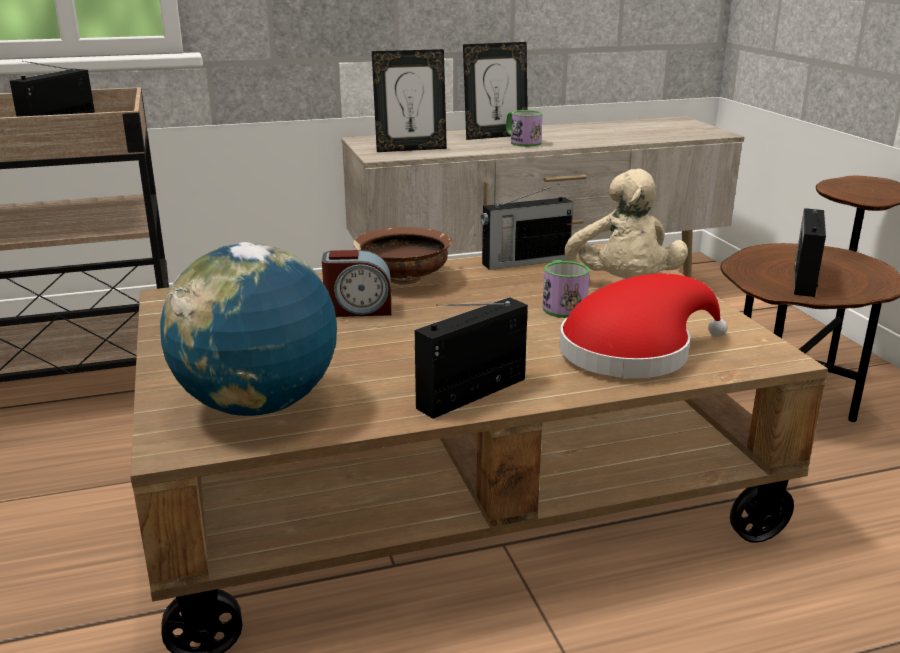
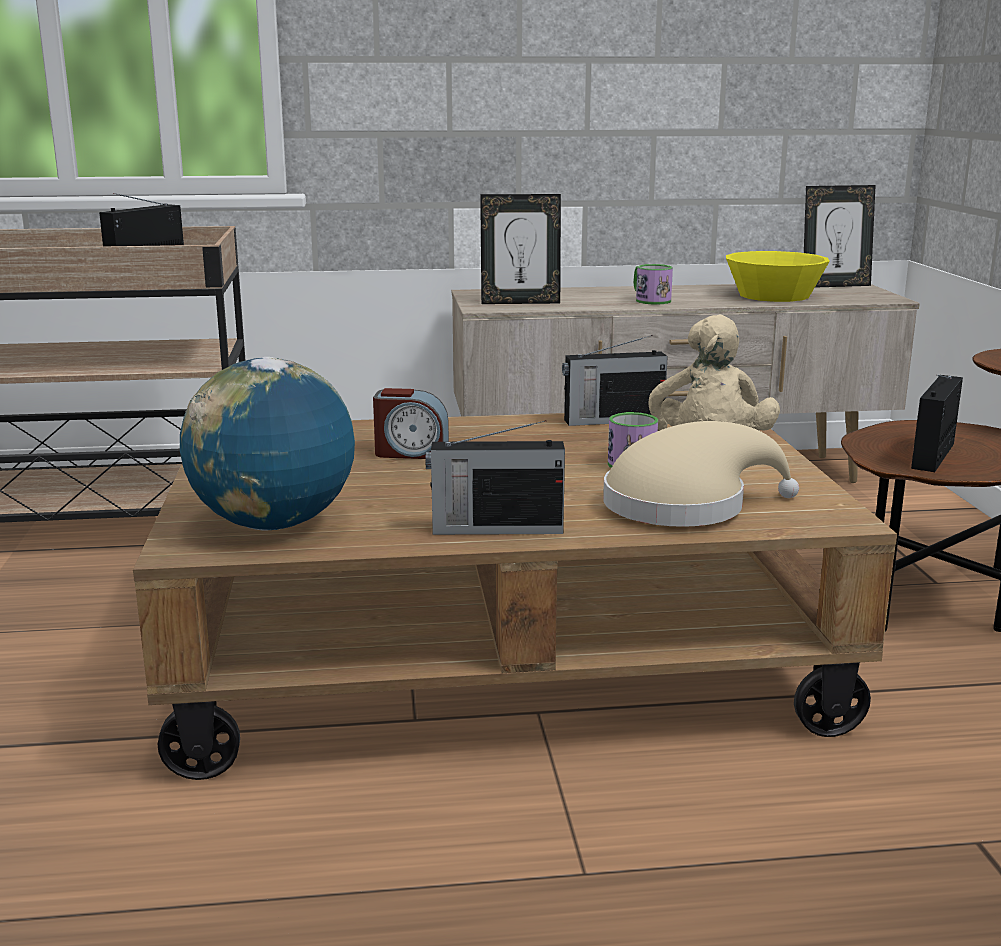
camera: 10 degrees right, 5 degrees down
(402, 279) = (471, 429): brown bowl -> none
(474, 393) = (495, 529): radio -> radio turned 150 degrees counterclockwise
(495, 136) = (622, 293): picture frame -> picture frame (834, 285)
(623, 133) = (774, 295): none -> yellow bowl
(633, 352) = (685, 505): red hat -> beige hat

